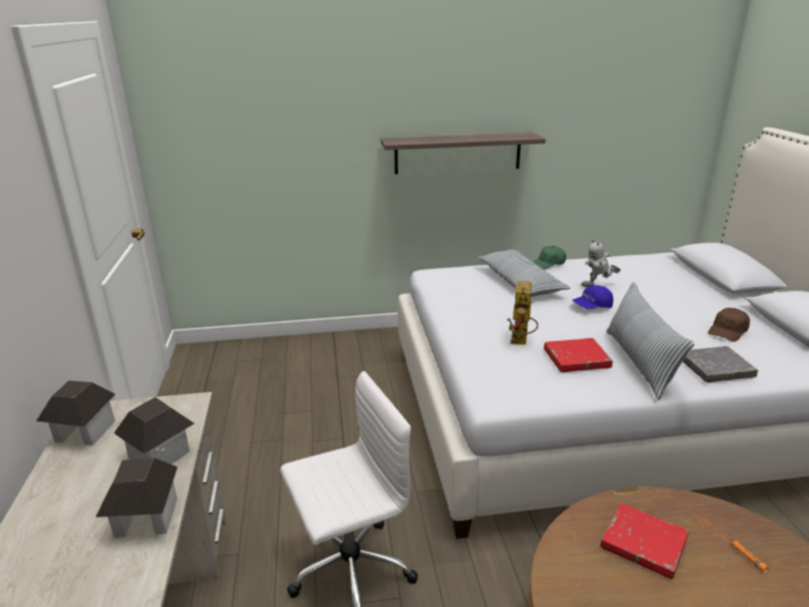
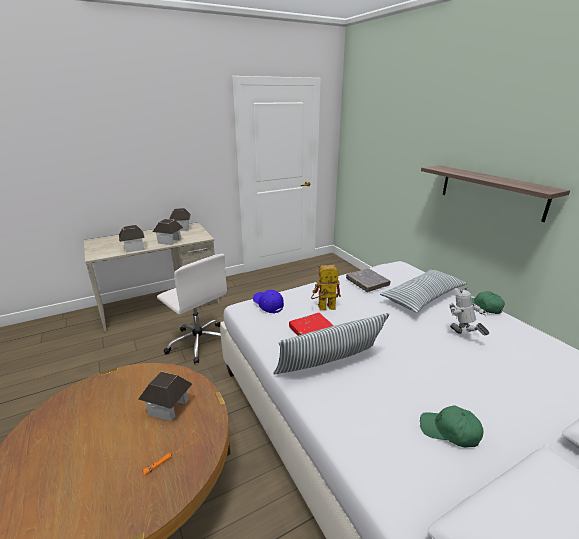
camera: 70 degrees right, 0 degrees up
(592, 306) = (413, 334): blue cap -> blue cap (268, 305)
(643, 543) = (169, 407): red book -> toy house
(715, 368) = (350, 413): grey book -> grey book (367, 282)
(728, 331) = (449, 431): brown cap -> green cap

